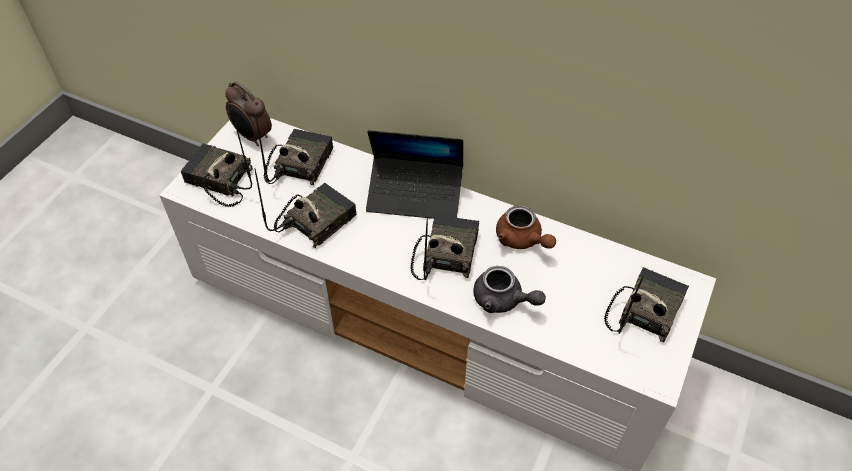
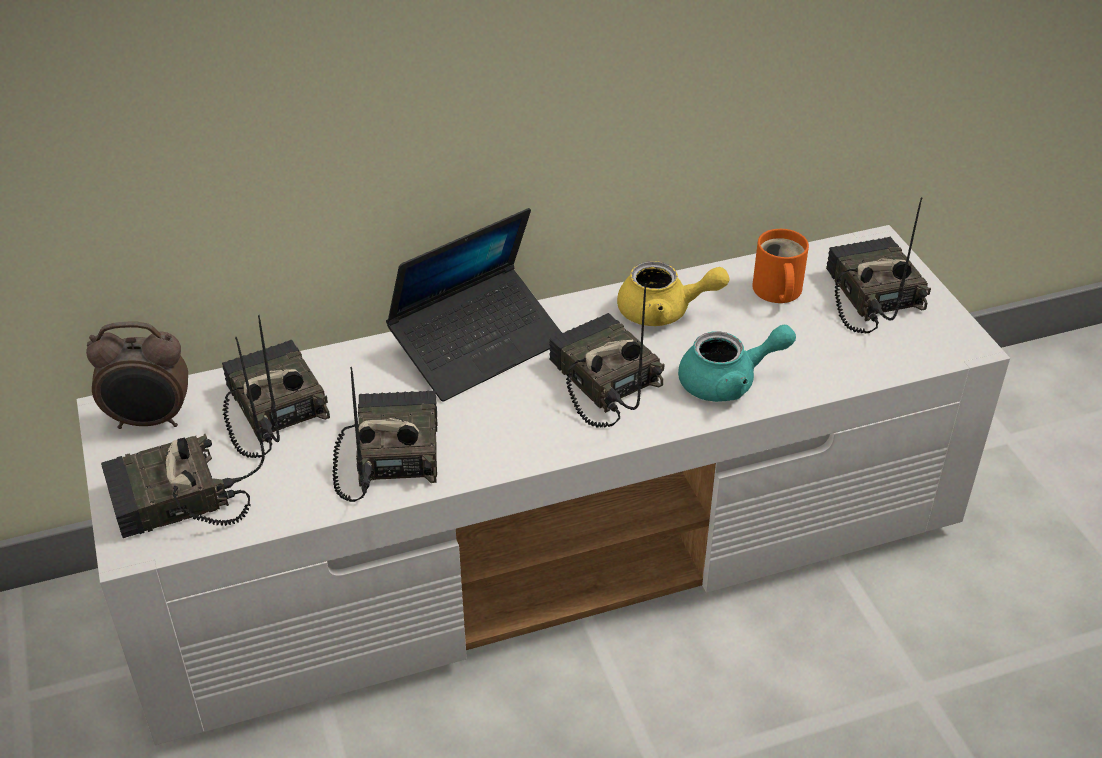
camera: 45 degrees left, 10 degrees down
(503, 300) = (728, 382): grey teapot -> turquoise teapot
(522, 240) = (664, 312): brown teapot -> yellow teapot
(594, 271) = (776, 291): none -> orange mug

